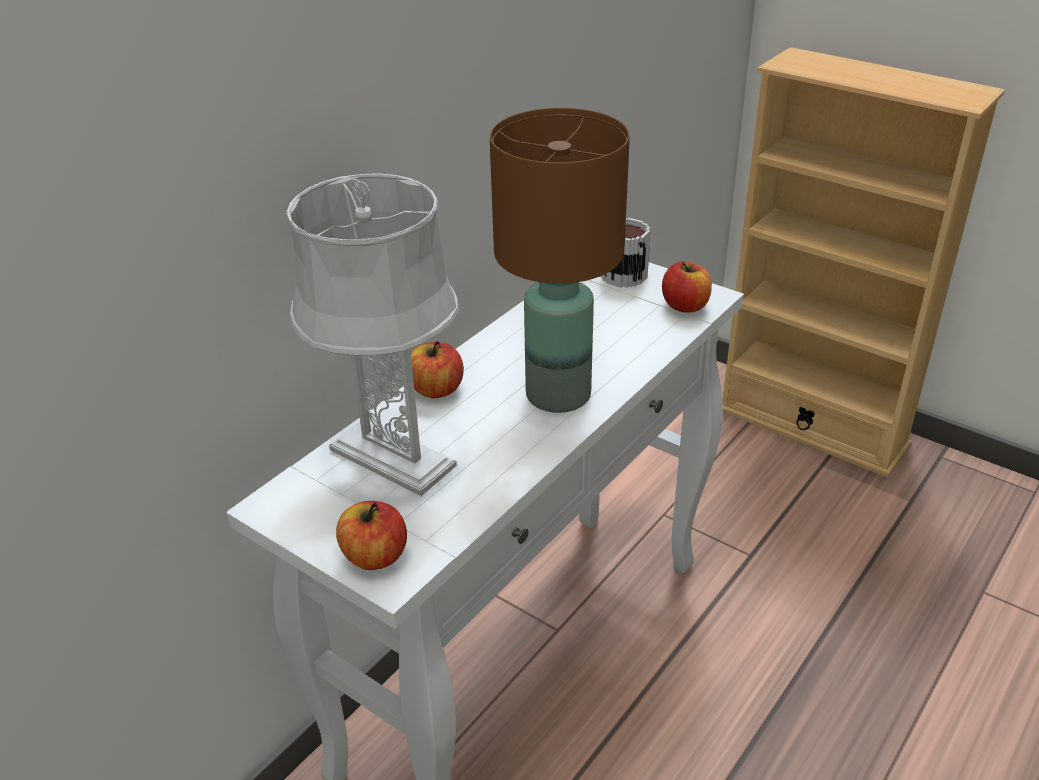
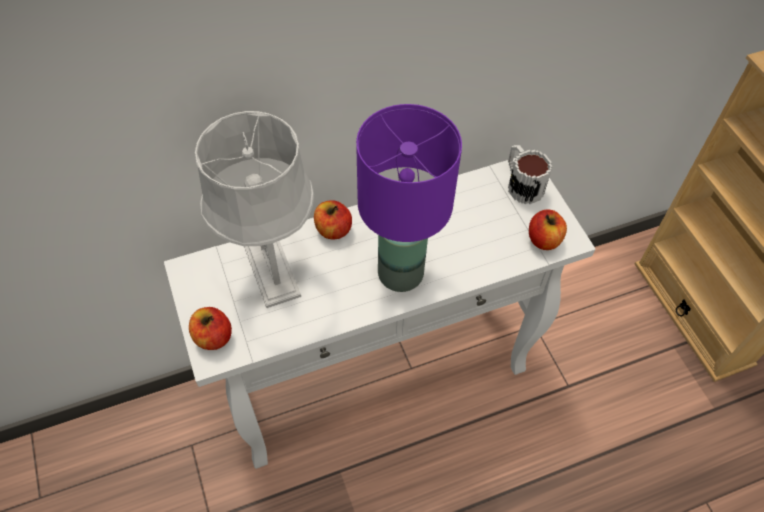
camera: 30 degrees right, 20 degrees up
(556, 395) = (399, 273): brown table lamp -> purple table lamp

